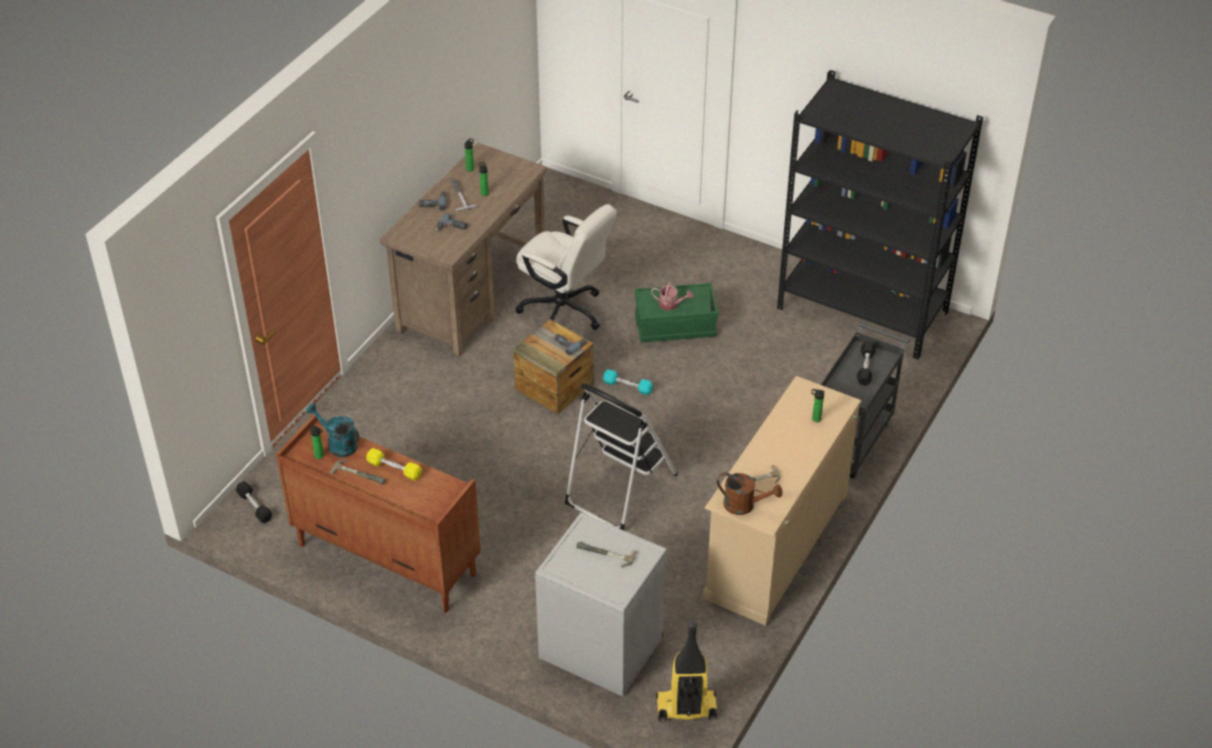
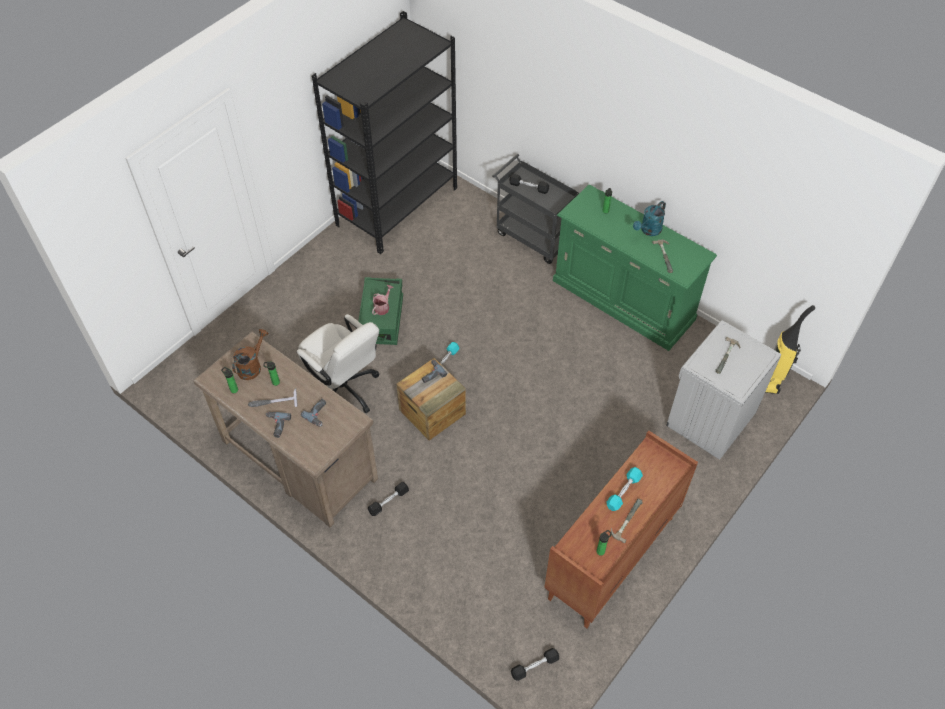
camera: 80 degrees left, 10 degrees up
(337, 444) = (587, 535): turquoise watering can -> turquoise watering can (648, 231)
(394, 469) = (623, 492): yellow dumbbell -> turquoise dumbbell
(432, 369) = (388, 501): none -> black dumbbell
(565, 313) = (345, 392): white office chair -> white office chair turned 90 degrees clockwise
(618, 490) = (557, 385): step ladder -> none
(744, 505) = (688, 265): brown watering can -> brown watering can (252, 366)
(776, 545) = (623, 300): beige cabinet -> green cabinet

